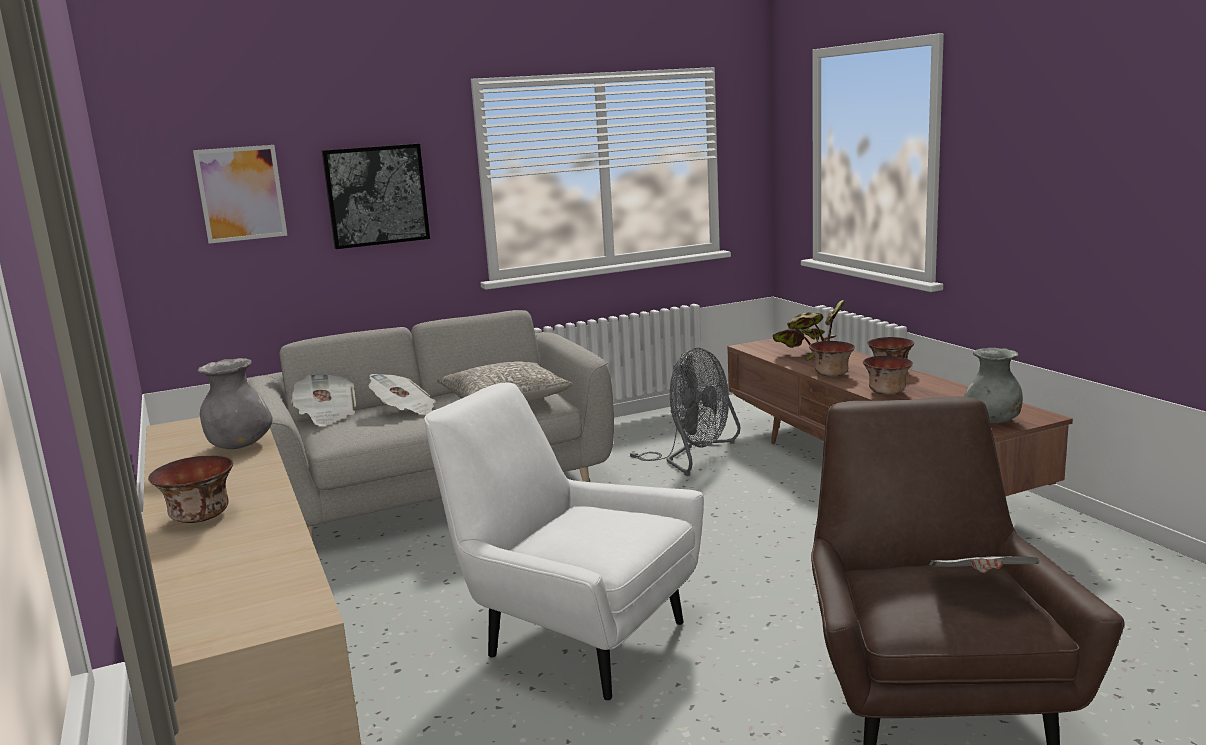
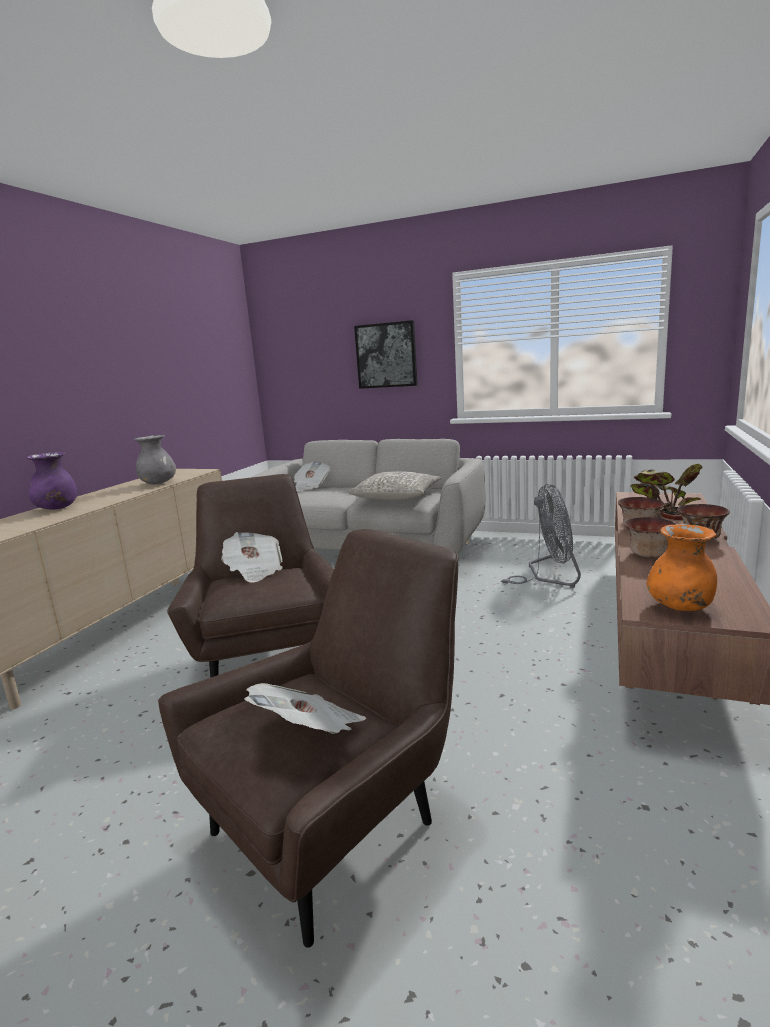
camera: 45 degrees right, 0 degrees up
(201, 517) = (57, 508): bowl -> purple vase
(241, 193) = (313, 352): picture -> none
(405, 411) = (344, 492): newspaper -> newspaper (254, 571)
(573, 639) = (268, 655): white armchair -> brown armchair
(690, 456) = (546, 573): grey fan -> grey fan turned 75 degrees counterclockwise
(992, 421) = (680, 607): grey vase -> orange vase

